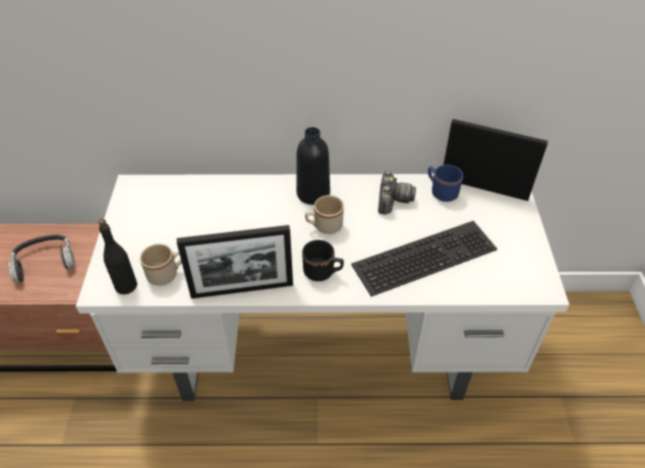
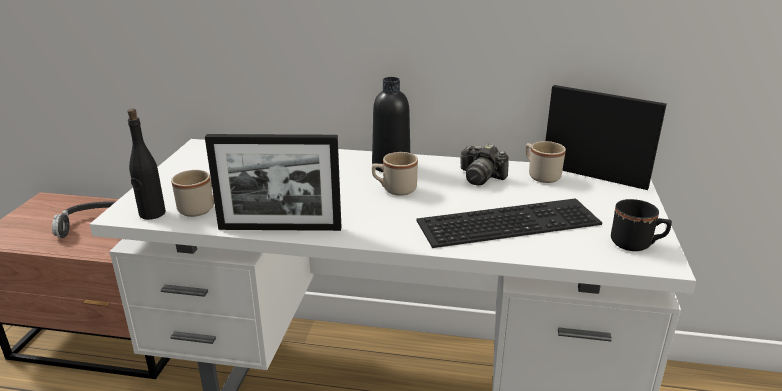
camera: 10 degrees right, 20 degrees down
(323, 272) = (380, 224): black mug -> black mug (636, 244)
(392, 200) = (480, 177): camera -> camera turned 105 degrees clockwise
(441, 192) = (540, 175): blue mug -> beige mug

